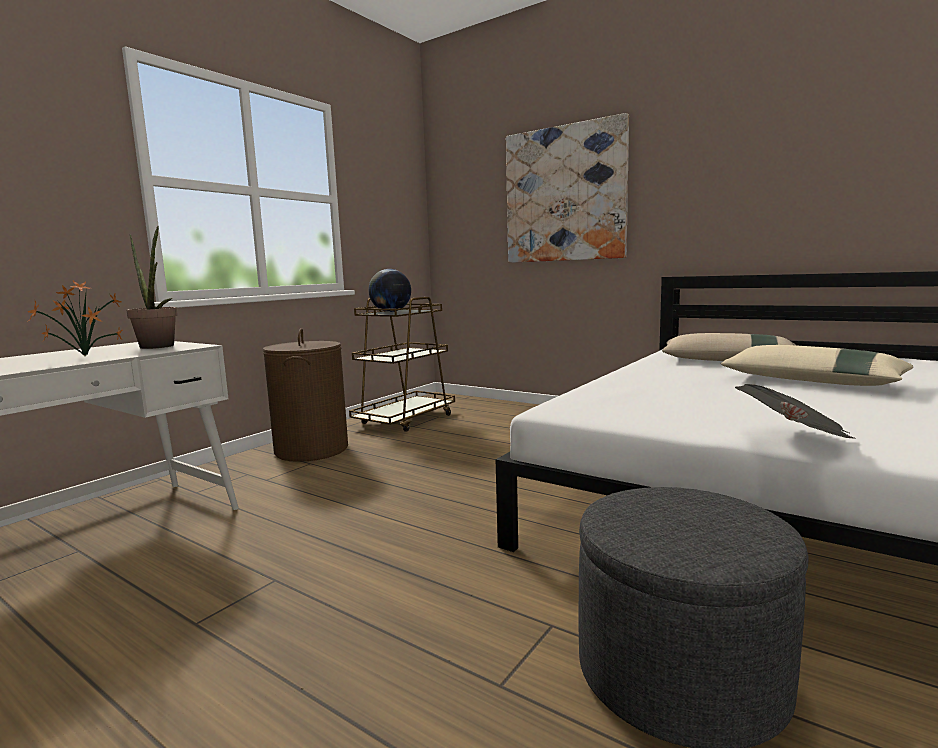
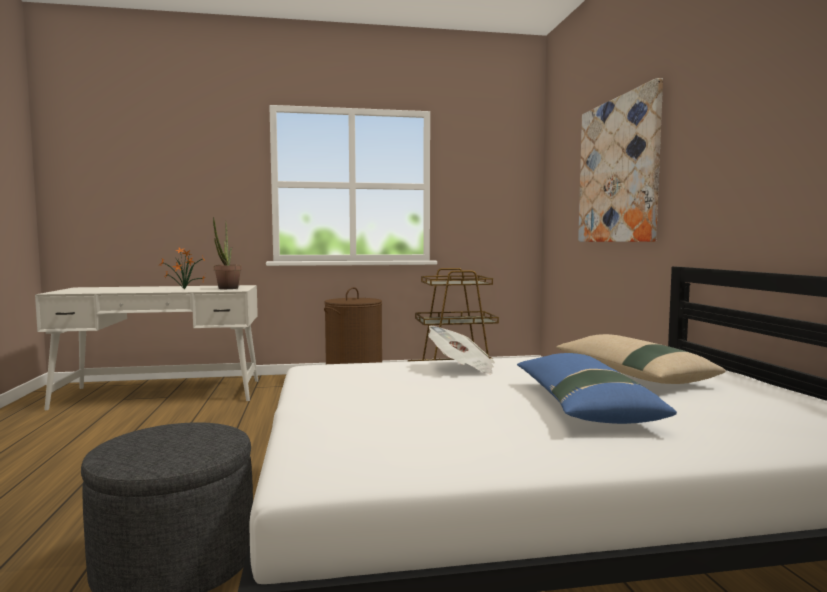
camera: 45 degrees right, 5 degrees down
(391, 312) = (453, 281): globe -> none
(794, 440) = (313, 422): newspaper -> newspaper (462, 368)
(811, 381) = (582, 404): beige pillow -> blue pillow

